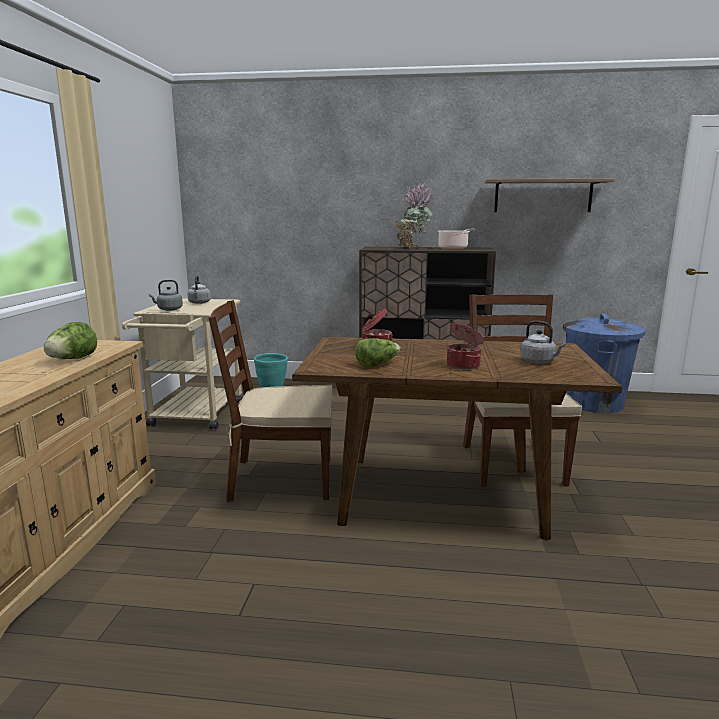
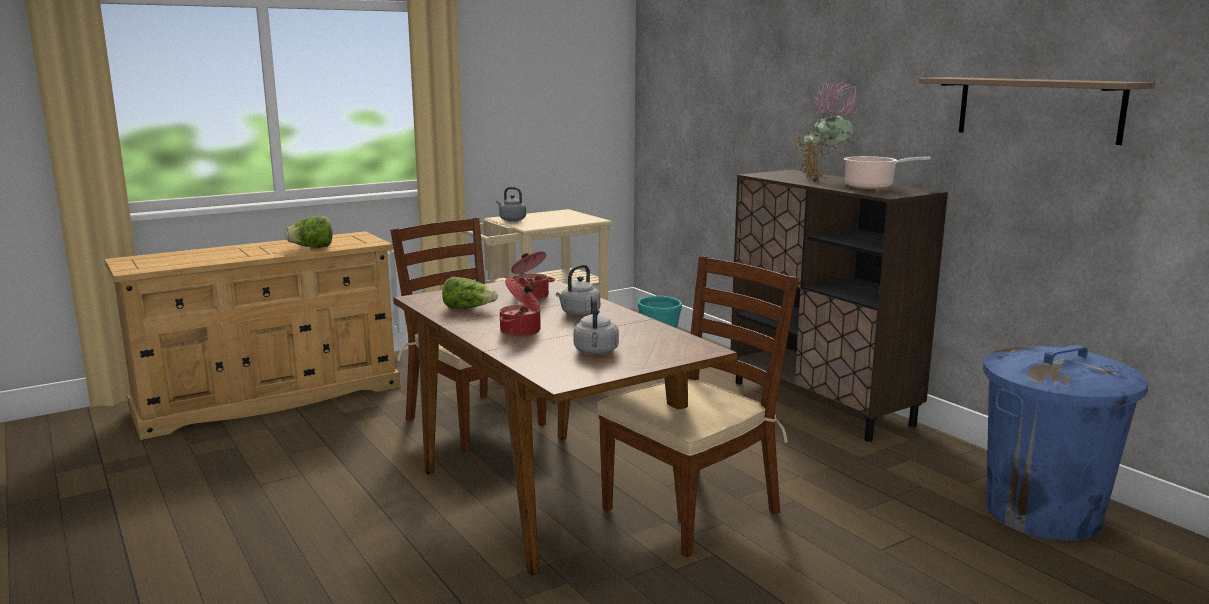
camera: 50 degrees right, 0 degrees up
(199, 303) = (563, 218): grey kettle -> grey kettle (578, 313)

